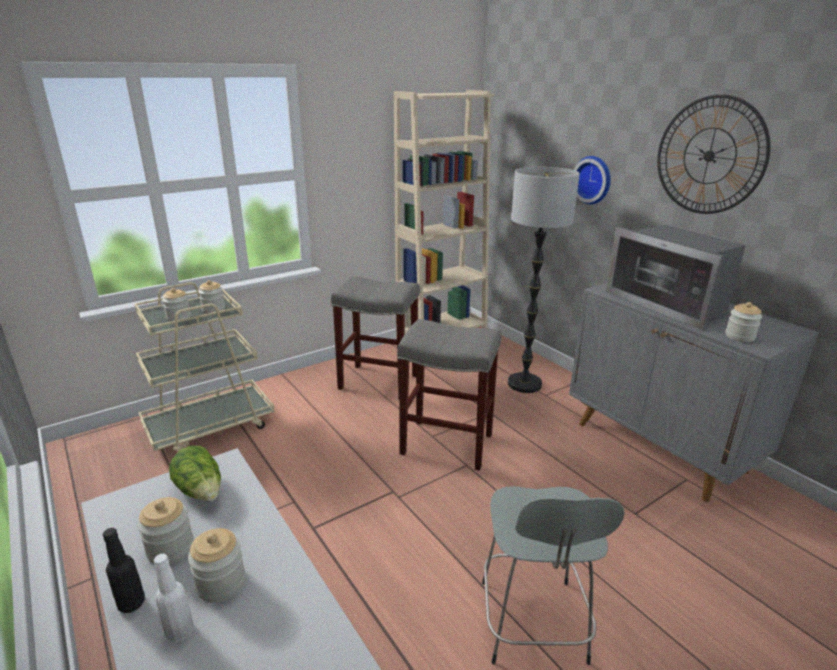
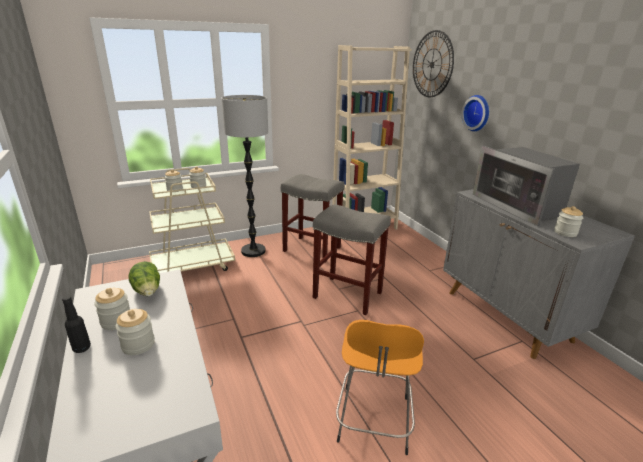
camera: 10 degrees right, 0 degrees up
(180, 631) = (103, 368): white bottle -> none
(524, 384) = (416, 261): floor lamp -> floor lamp (253, 251)
(533, 625) = (373, 421): grey stool -> orange stool
(709, 156) = (561, 95): wall clock -> wall clock (432, 64)

